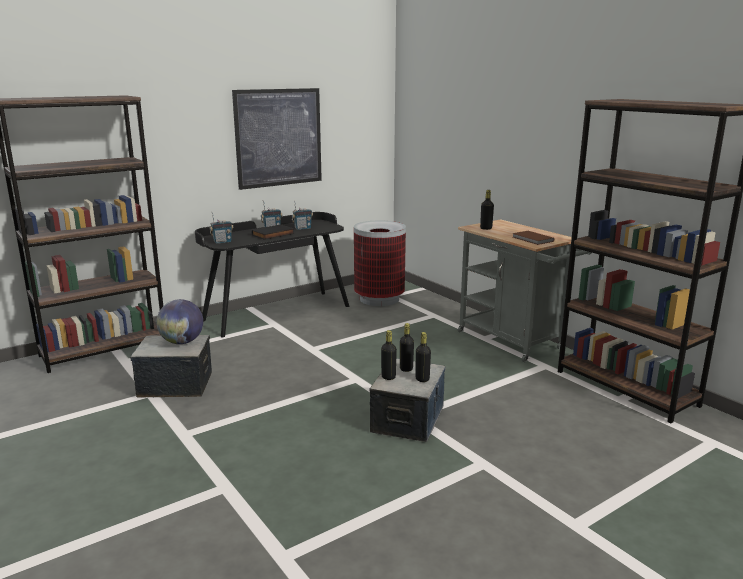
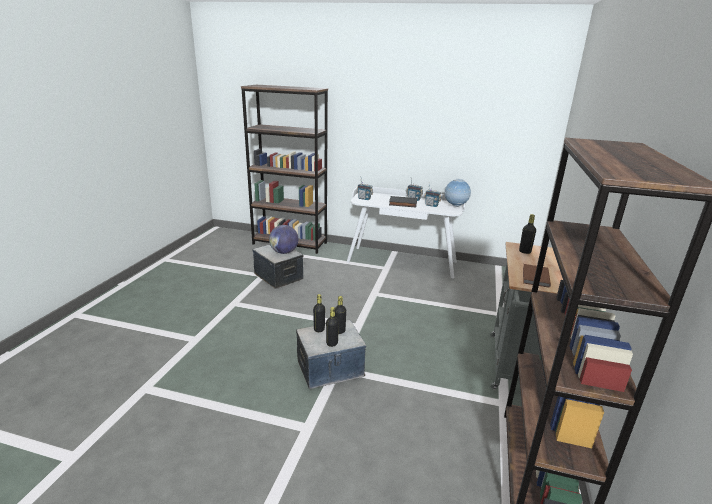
camera: 50 degrees right, 5 degrees up
(276, 312) = (402, 261): black desk -> white desk
(278, 138) = (438, 131): picture -> none
(323, 223) = (455, 206): none -> globe
(379, 299) = (484, 283): trash can -> none

